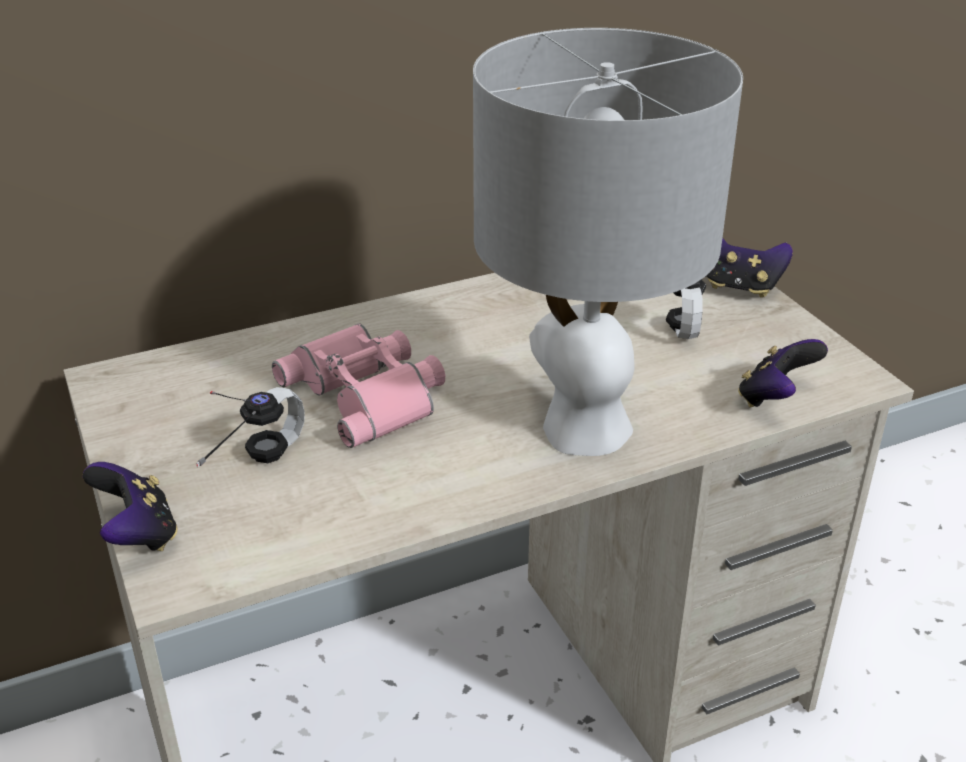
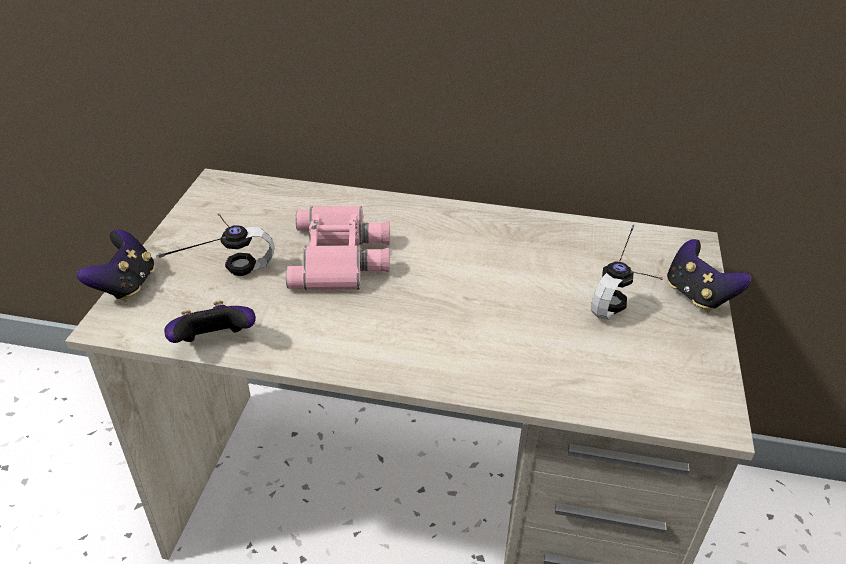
camera: 35 degrees right, 5 degrees up
(584, 427) = (449, 348): grey table lamp -> none
(775, 398) = (618, 398): game controller -> game controller (214, 343)

